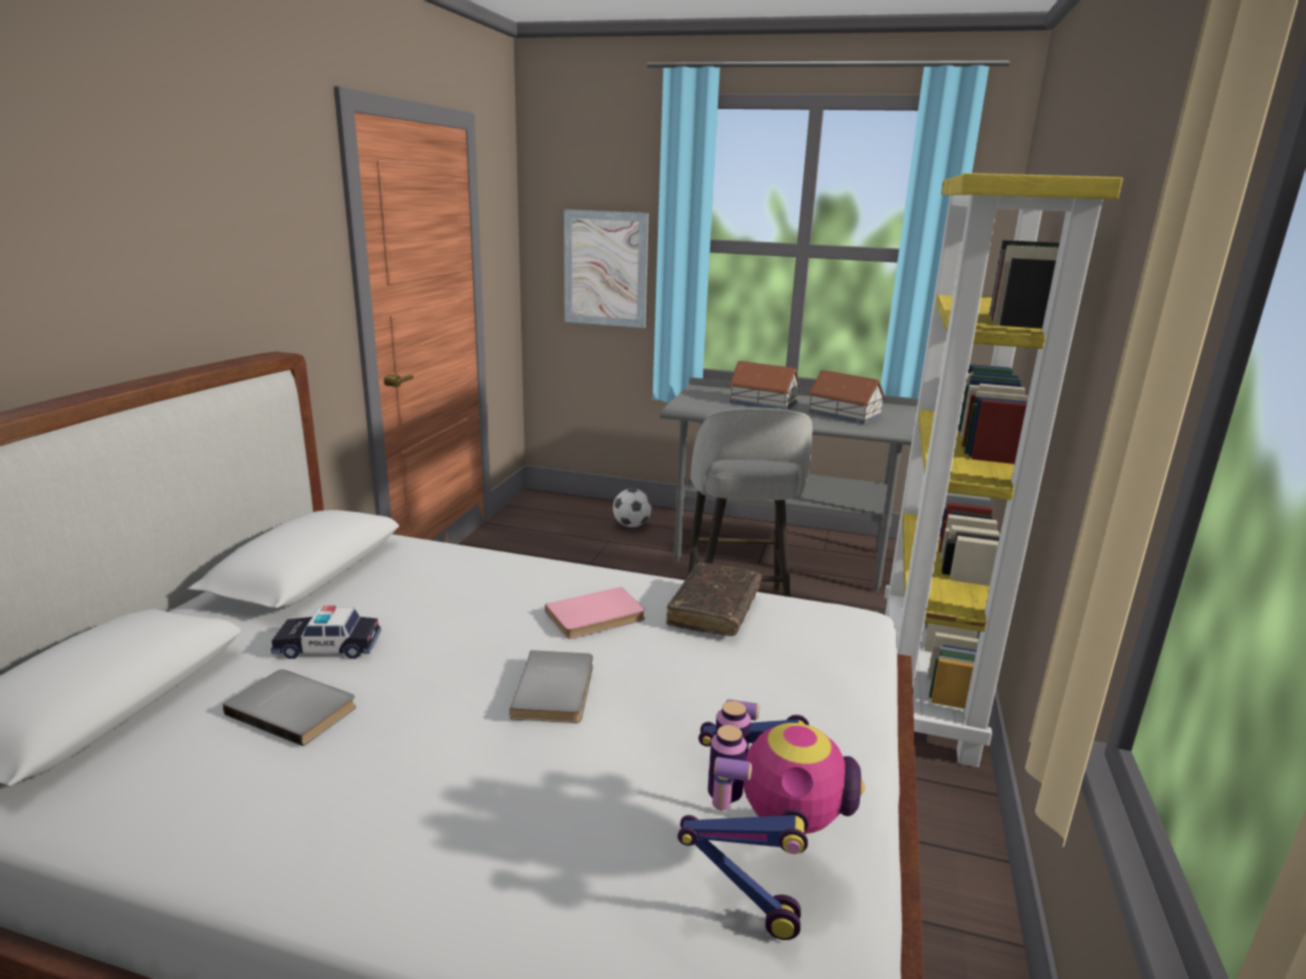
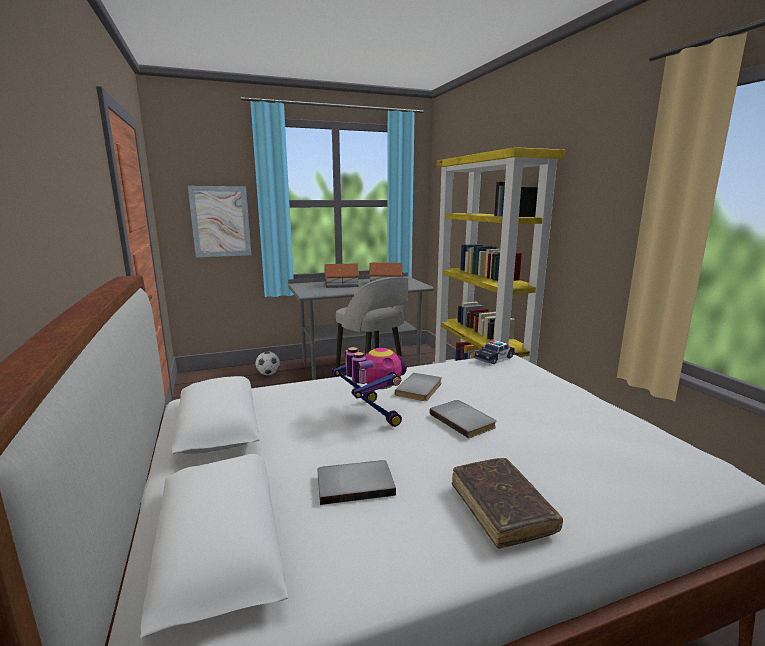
camera: 35 degrees left, 5 degrees down
(328, 646) = (312, 450): toy car -> toy car (494, 358)
(597, 617) = (420, 389): pink book -> grey book
(714, 609) = (459, 370): brown book -> brown book (501, 508)
(761, 866) = (638, 442): toy robot -> toy robot (372, 413)

